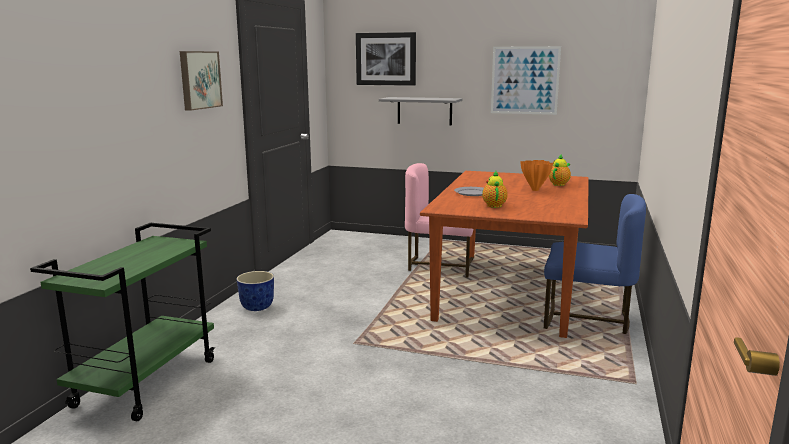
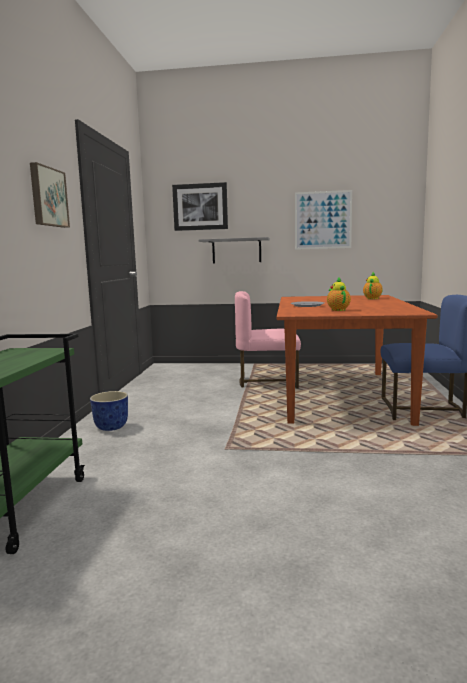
camera: 10 degrees left, 5 degrees down
(534, 190) = (358, 302): orange vase -> none

